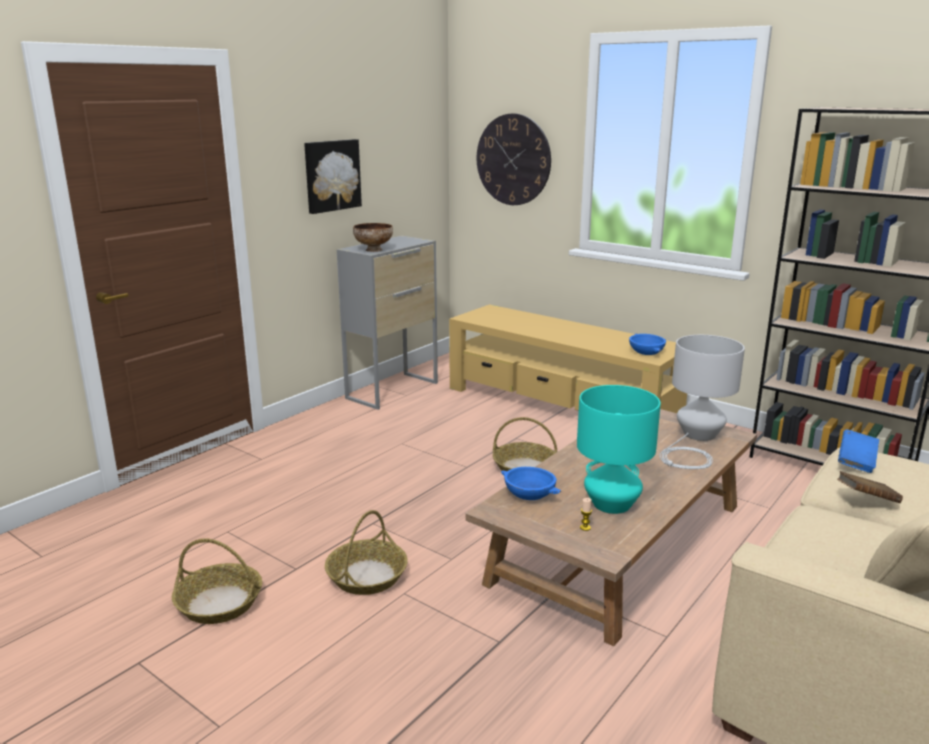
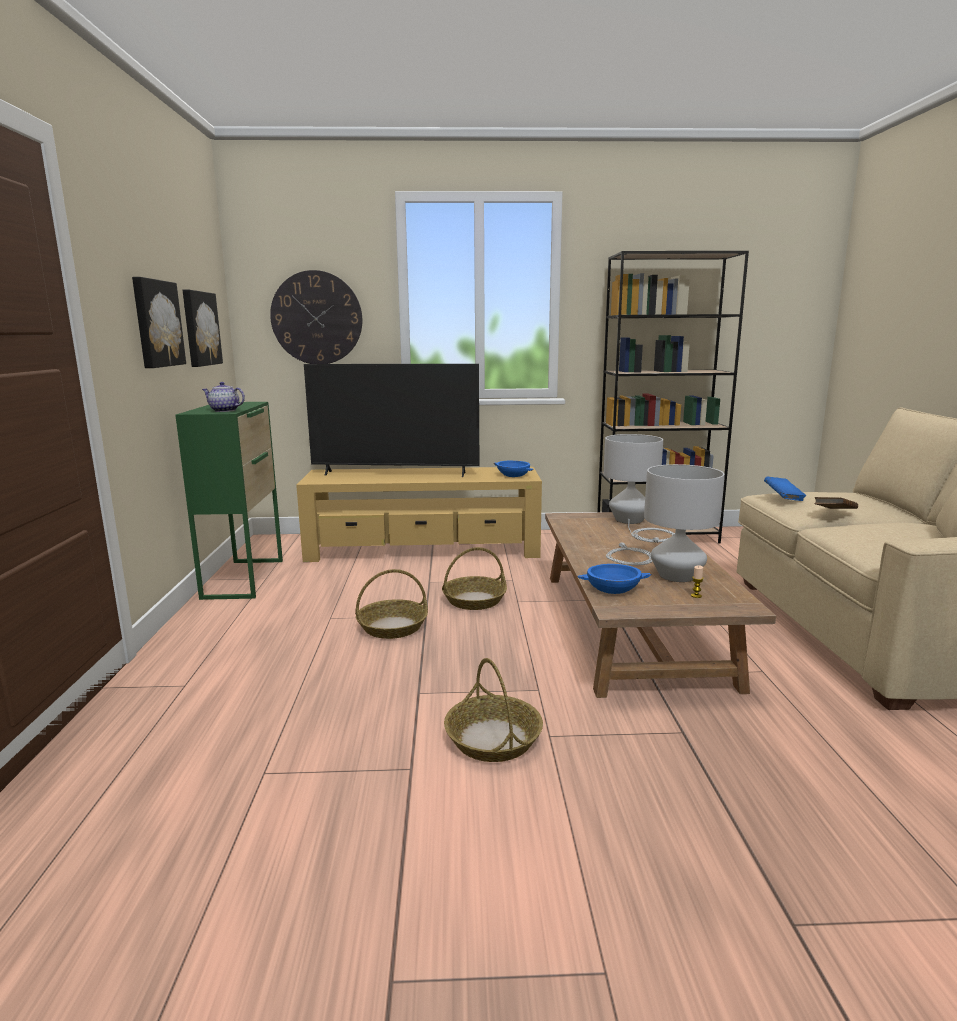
camera: 40 degrees left, 5 degrees down
(220, 603) = (383, 849): basket -> basket (393, 627)
(373, 250) = (224, 411): bowl -> teapot
(394, 171) = (200, 328): none -> picture
(394, 390) = (246, 578): grey cabinet -> green cabinet
(544, 325) = (395, 474): none -> television
(612, 491) = (658, 568): turquoise table lamp -> grey table lamp

